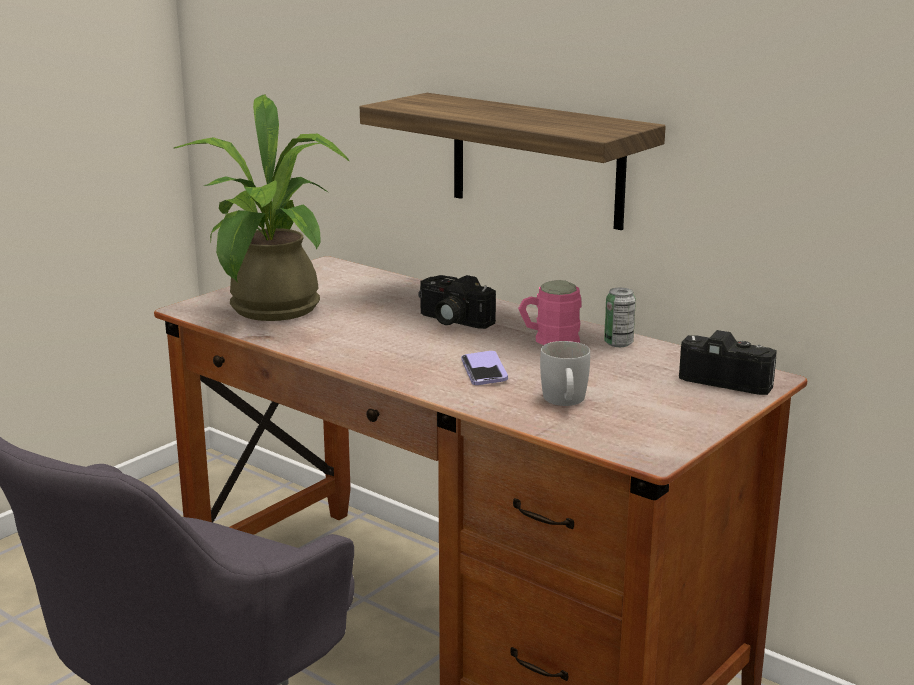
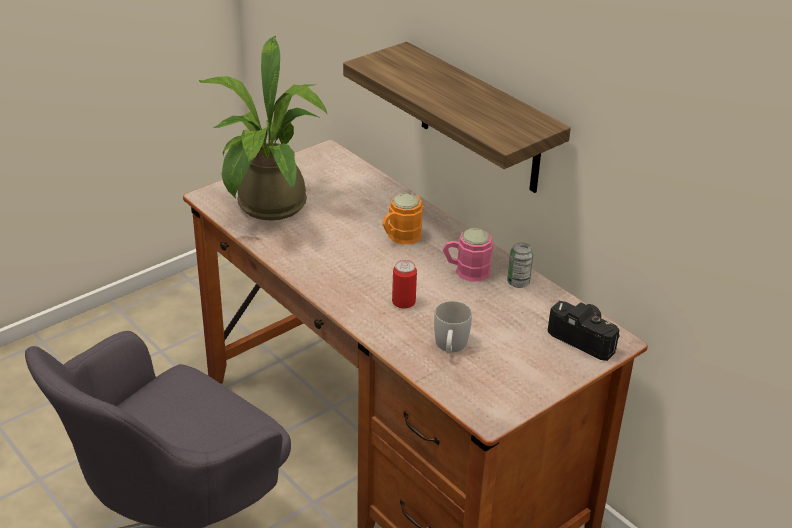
camera: 10 degrees right, 15 degrees up
(451, 321) = (400, 237): camera -> orange mug
(484, 370) = (403, 302): phone -> can

